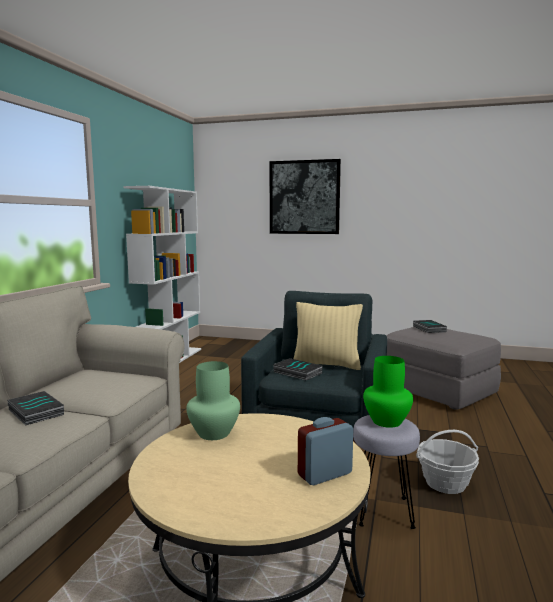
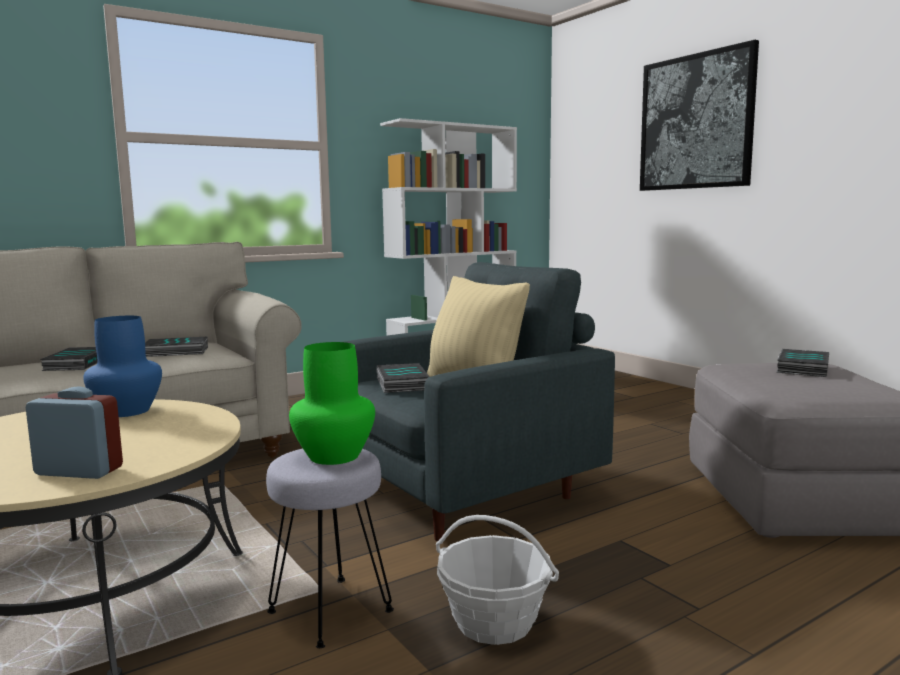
camera: 40 degrees right, 0 degrees up
(102, 383) = (175, 352): none -> book
(213, 433) = (127, 411): green vase -> blue vase

